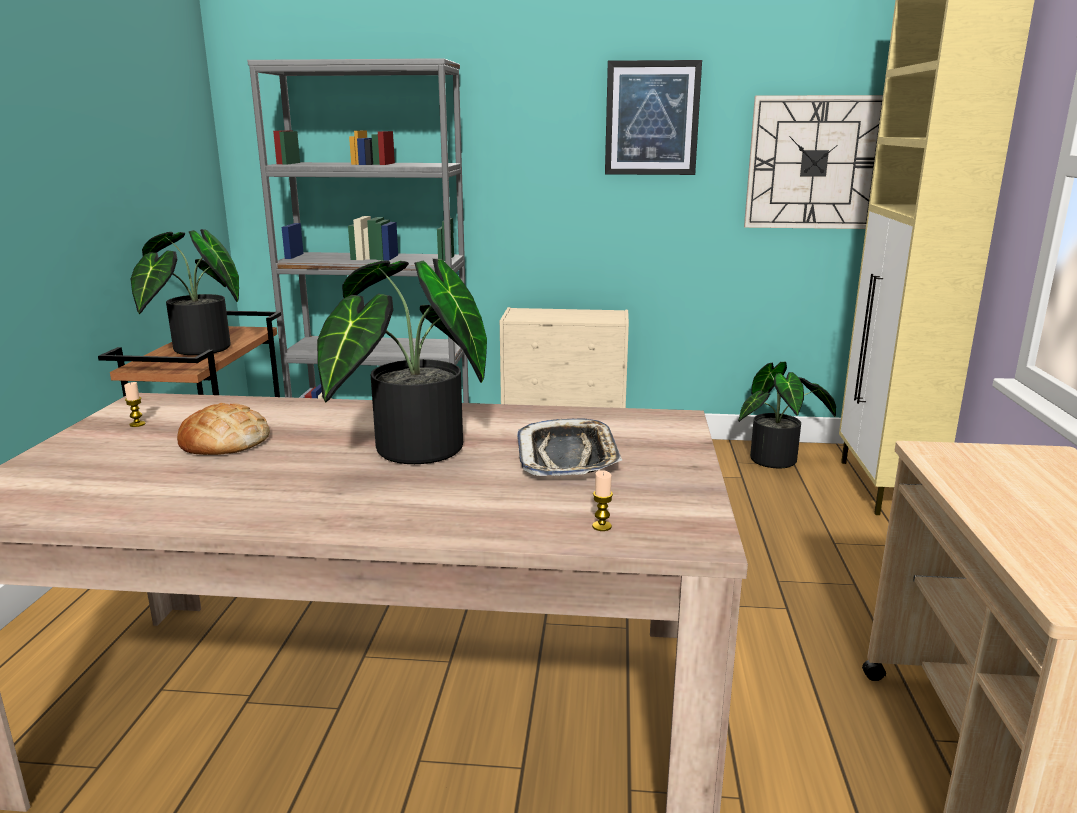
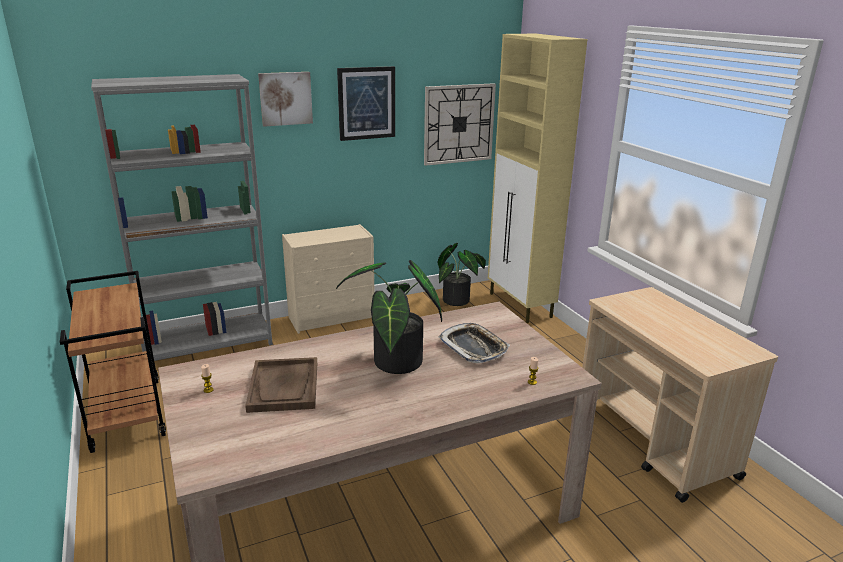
camera: 30 degrees left, 5 degrees up
(195, 350) = (105, 316): potted plant -> none
(224, 441) = (284, 387): bread -> brown tray
(527, 104) = (285, 98): none -> picture

